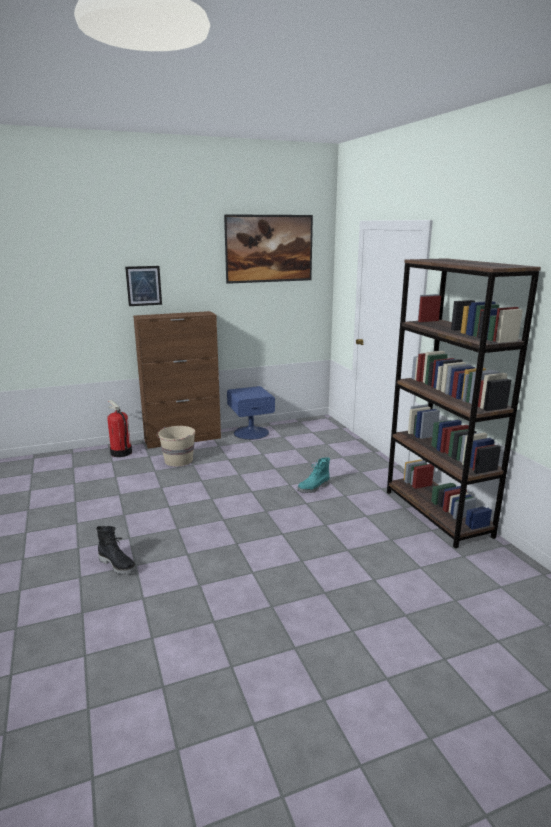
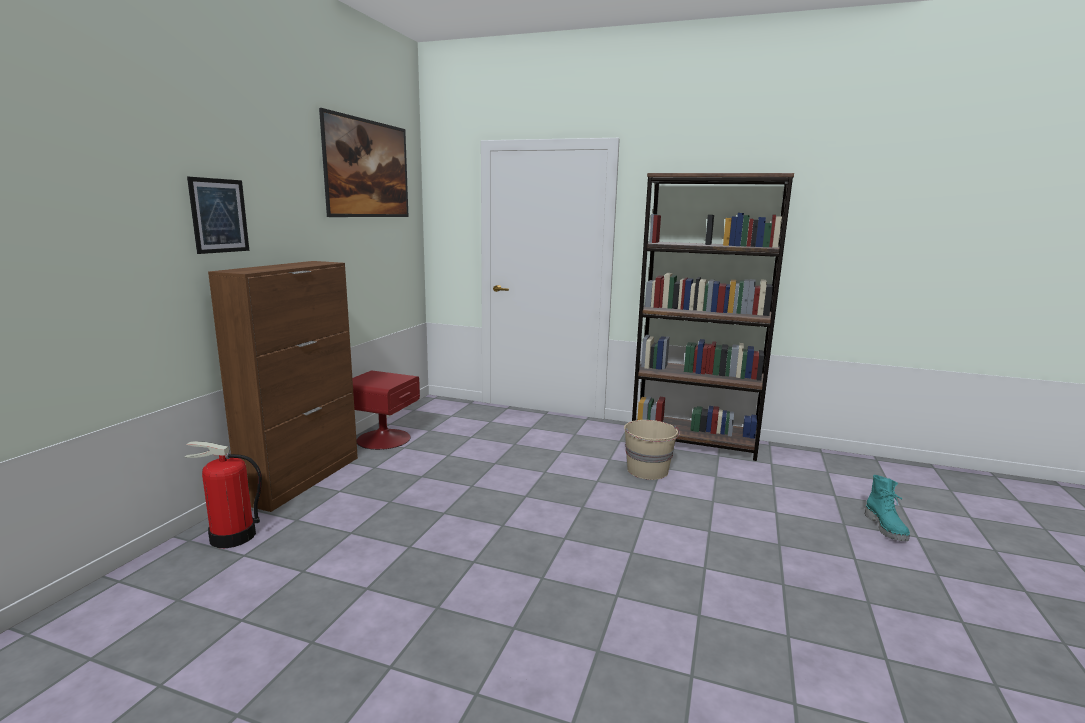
camera: 50 degrees left, 5 degrees down
(118, 565) = (579, 667): black boot -> none
(178, 460) = (358, 506): beige bucket -> beige bucket (648, 471)
(251, 432) = (383, 439): blue nightstand -> red nightstand
(314, 488) = (572, 465): turquoise boot -> turquoise boot (886, 528)

